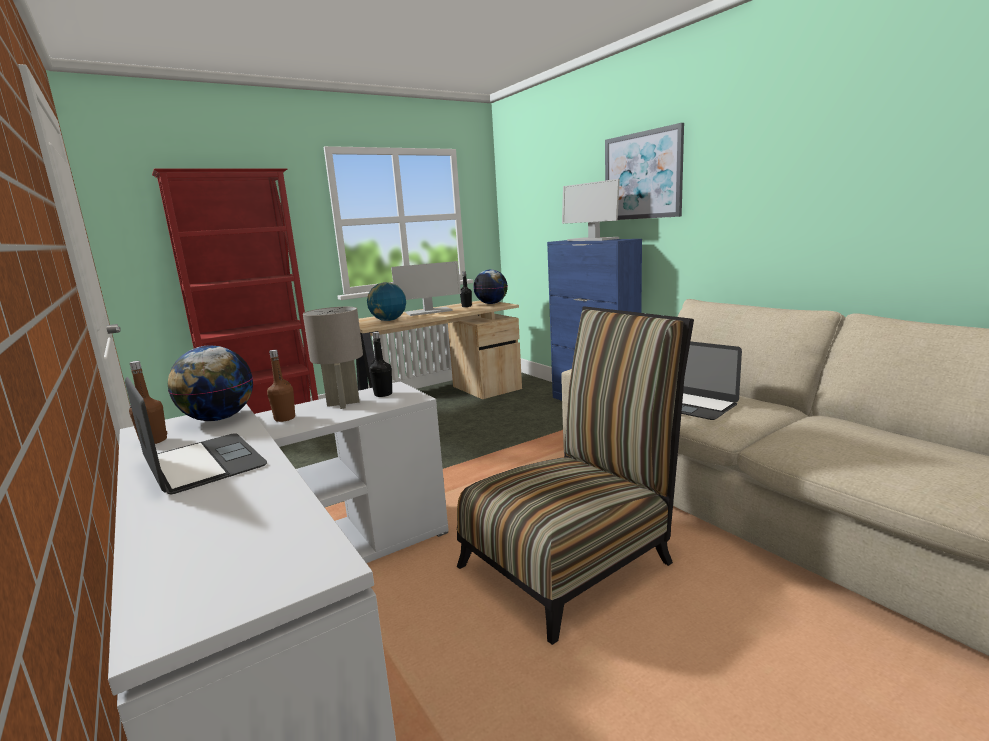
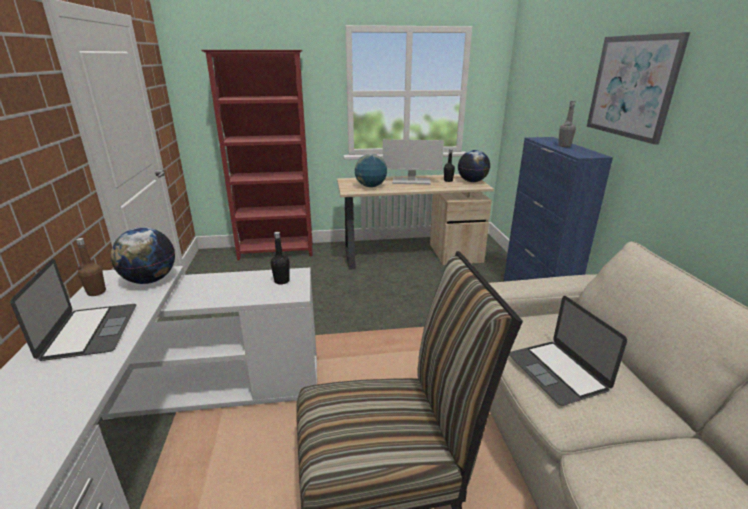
camera: 25 degrees right, 10 degrees up
(285, 418) = (198, 288): brown bottle -> none
(343, 403) = (246, 283): grey table lamp -> none
(592, 240) = (564, 146): monitor -> grey bottle

